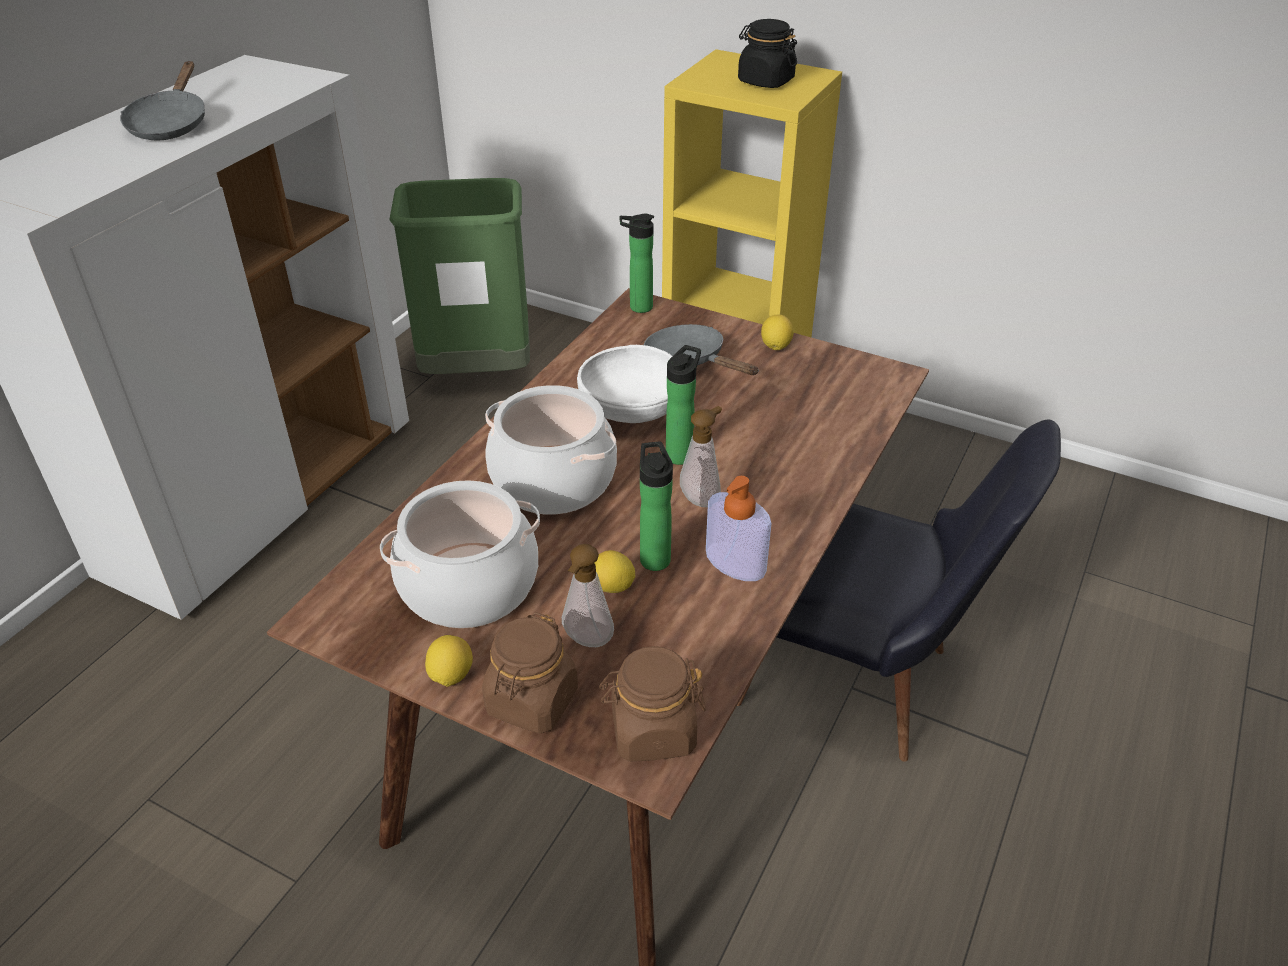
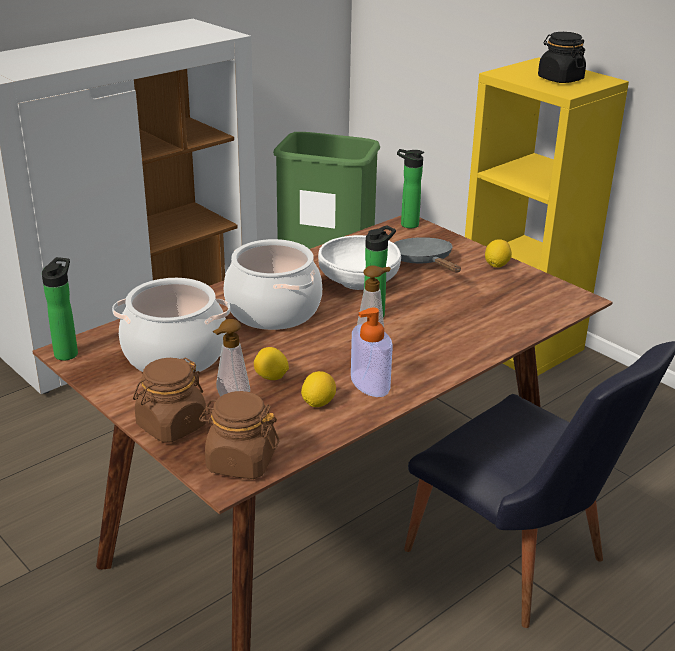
camera: 20 degrees right, 10 degrees down
(170, 124) = (116, 46): grey frying pan -> none
(451, 675) = (129, 399): lemon -> lemon (318, 403)
(654, 557) = (313, 367): bottle -> bottle (67, 352)

